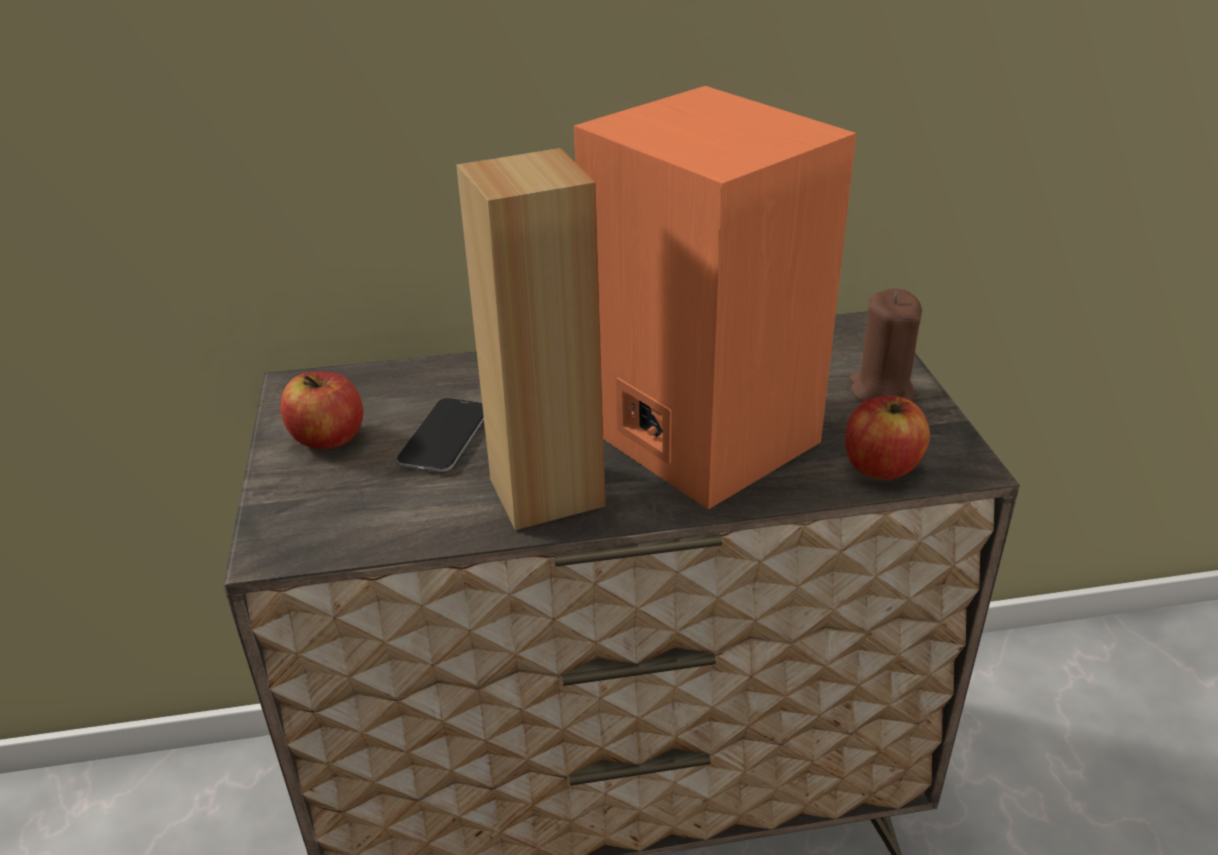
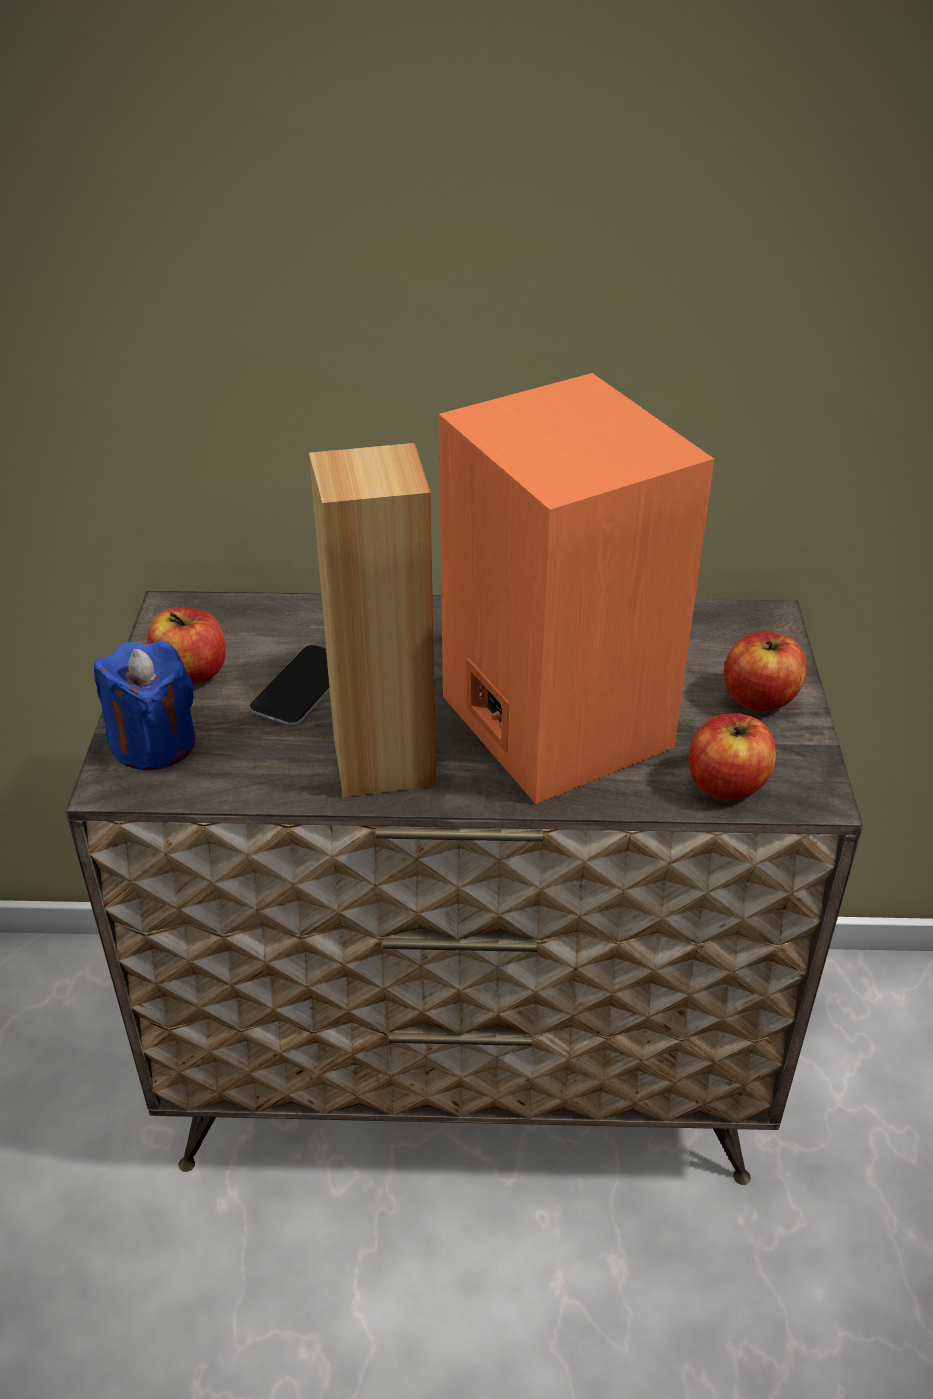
camera: 10 degrees right, 5 degrees up
(305, 507) = (154, 743): none -> blue candle
(880, 391) = (759, 698): brown candle -> apple

